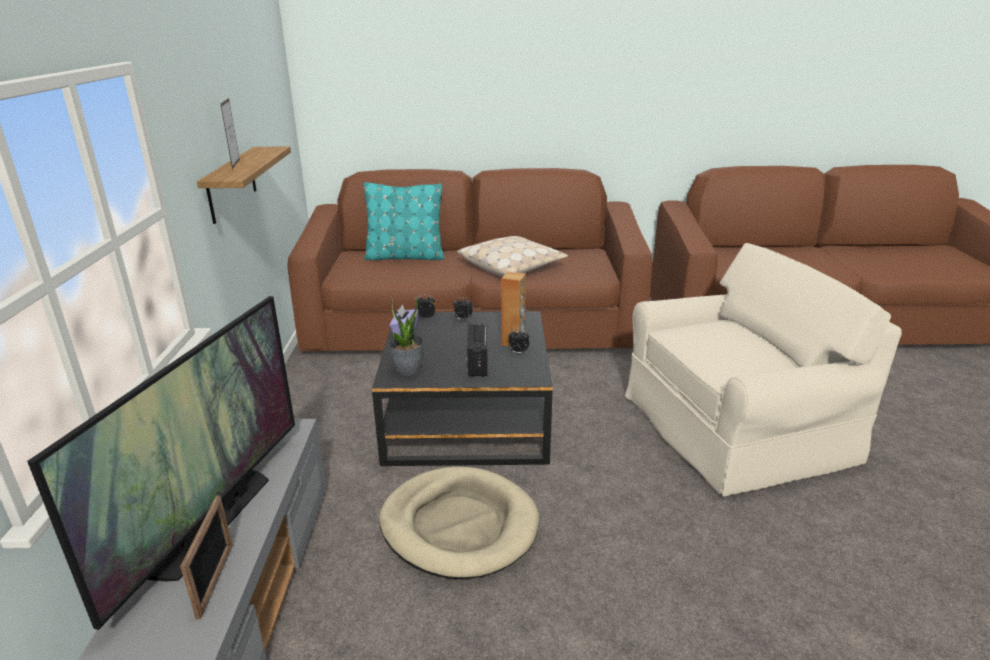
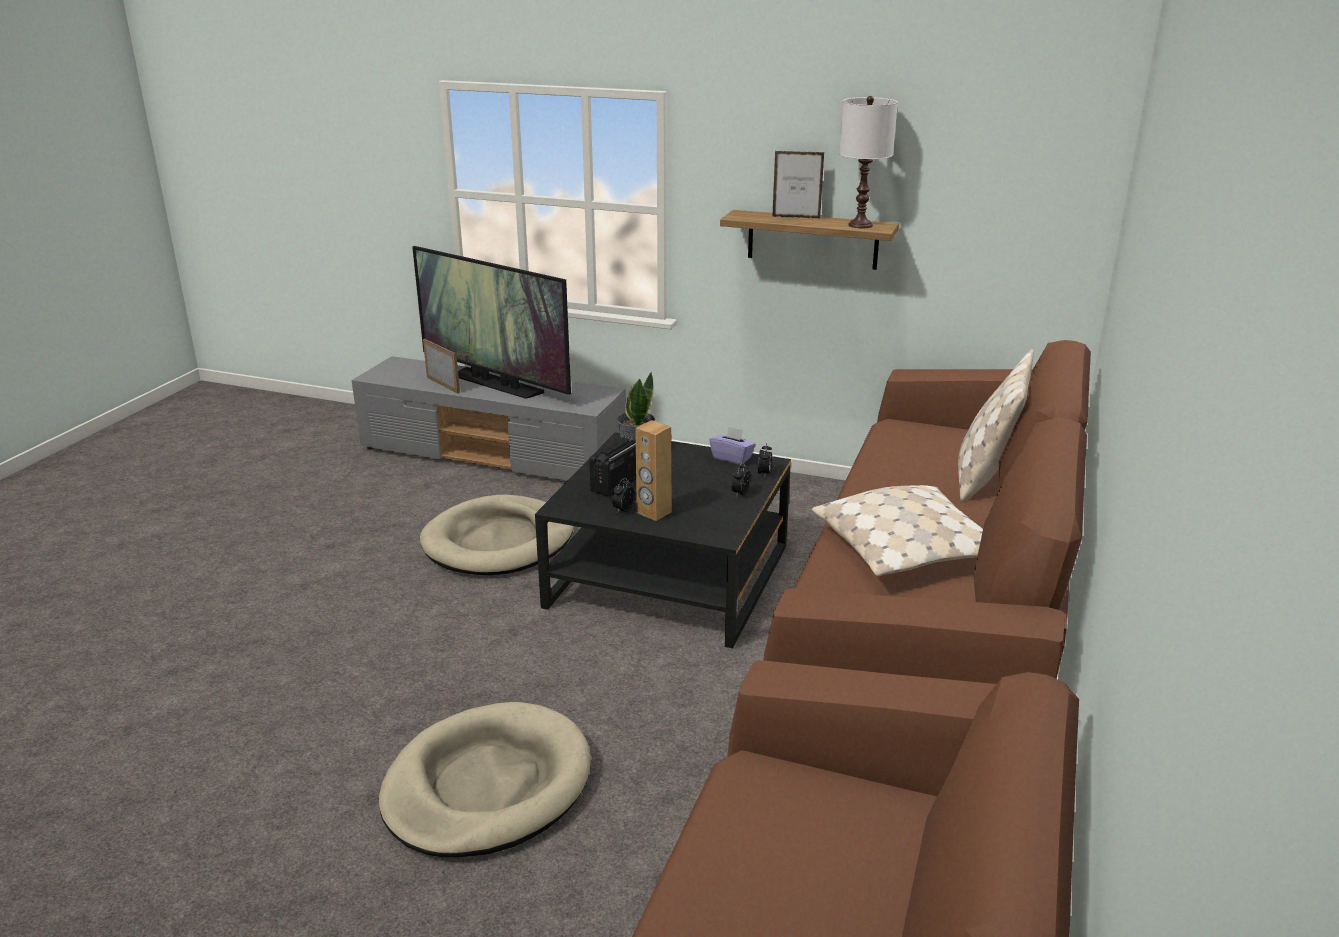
camera: 110 degrees right, 0 degrees up
(215, 580) = (443, 384): picture frame -> picture frame turned 150 degrees counterclockwise
(264, 151) = (860, 225): none -> white table lamp
(405, 257) = (985, 476): turquoise pillow -> beige pillow
(477, 364) = (617, 484): radio -> radio turned 75 degrees counterclockwise
(735, 427) = (487, 786): beige armchair -> beige dog bed

